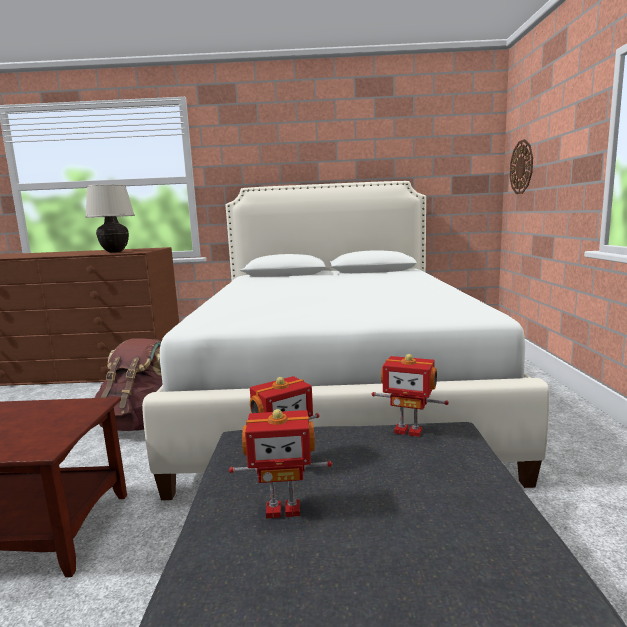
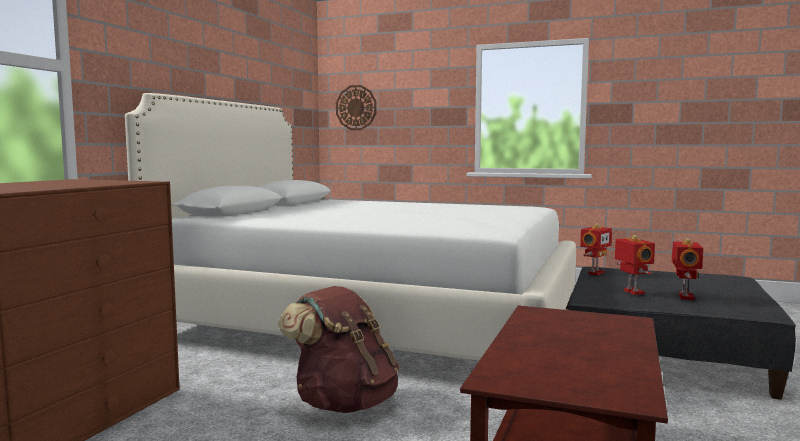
camera: 70 degrees left, 5 degrees down
(115, 252) = (81, 184): beige table lamp -> none

